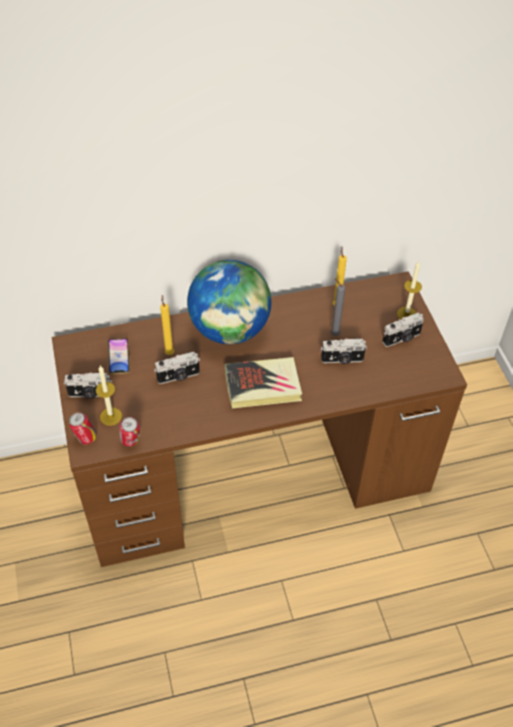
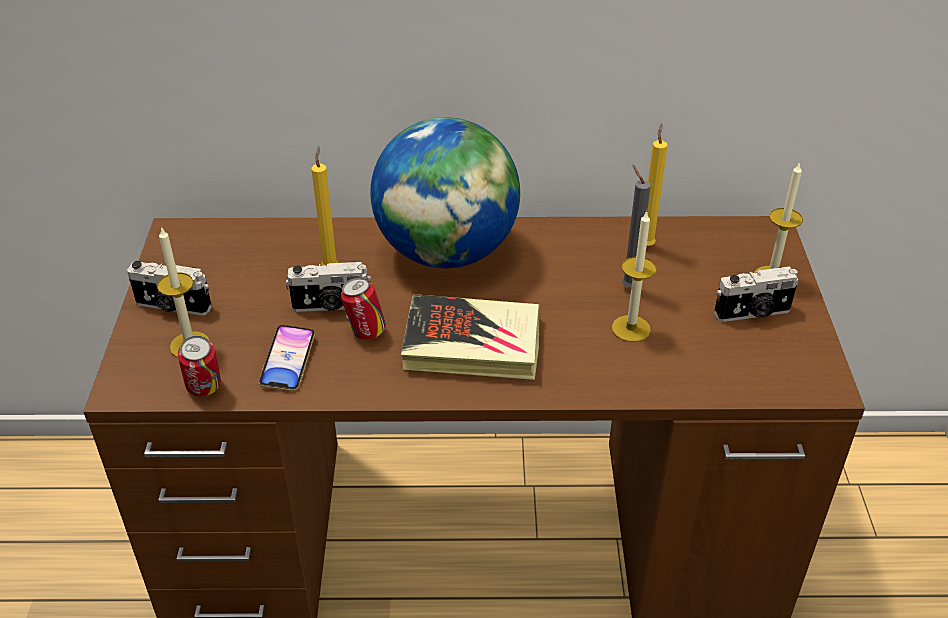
camera: 15 degrees right, 10 degrees down
(85, 438) = (130, 371): can -> can (365, 332)
(119, 358) = (244, 263): phone -> phone (288, 362)
(342, 360) = (631, 328): camera -> candle

